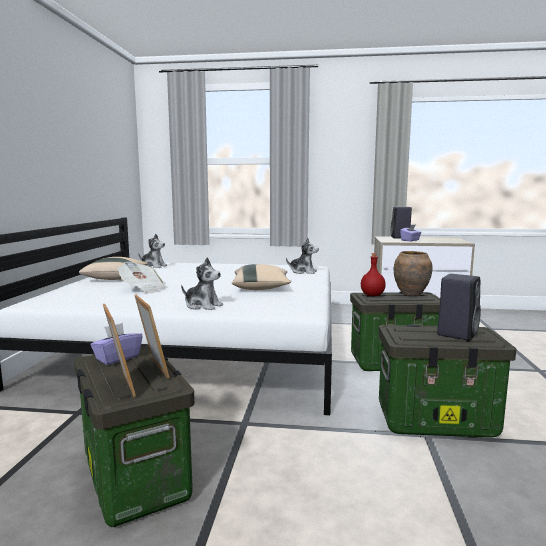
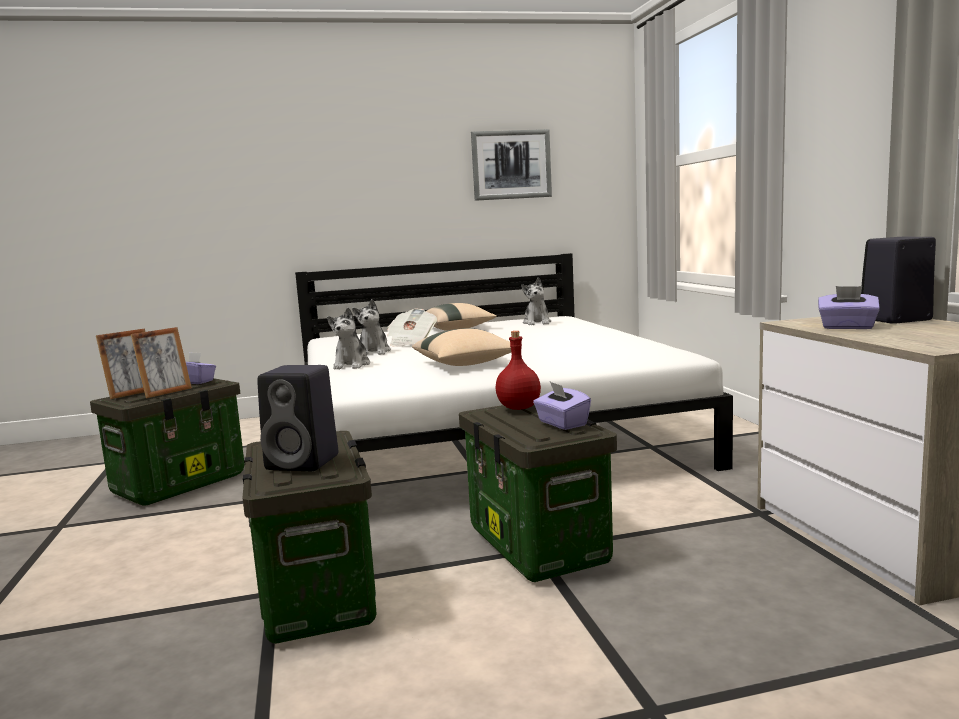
camera: 70 degrees right, 0 degrees up
(95, 147) = (511, 165): none -> picture
(303, 272) = (617, 360): plush toy -> plush toy (374, 352)
(411, 294) = (562, 423): brown vase -> purple tissue box

